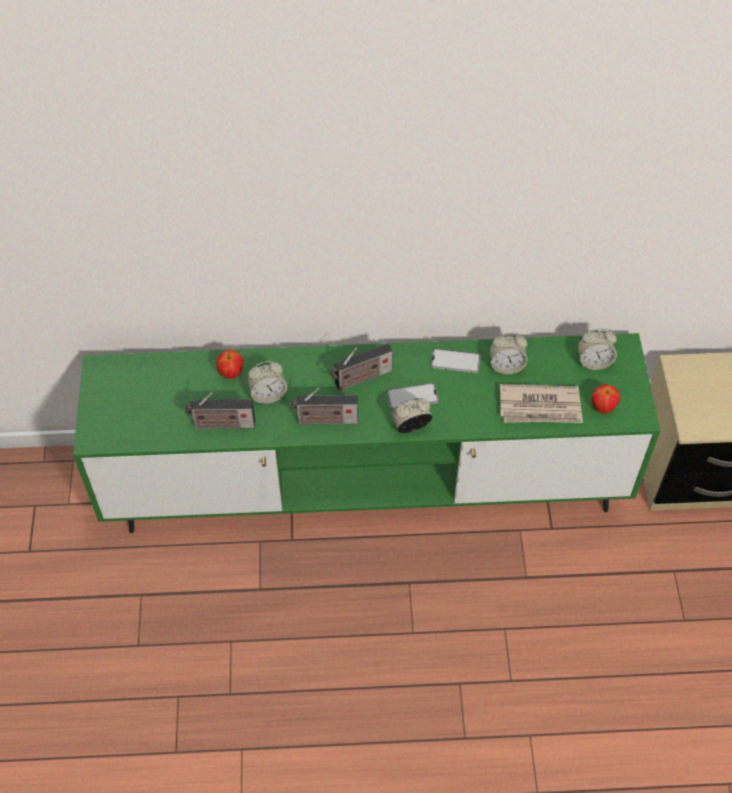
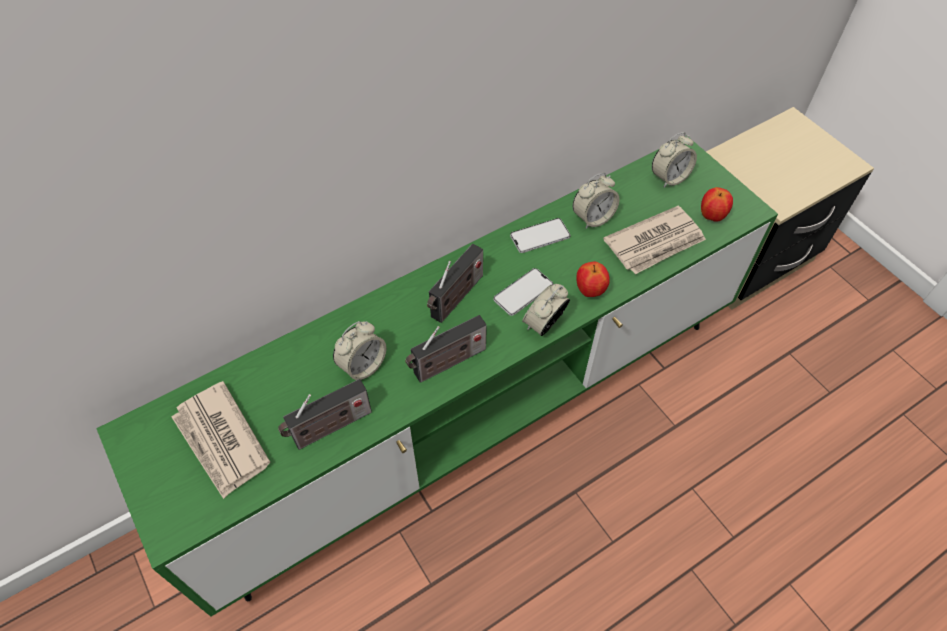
camera: 30 degrees left, 0 degrees up
(151, 400) = (221, 441): none -> newspaper
(231, 373) = (303, 362): apple -> apple (590, 291)

